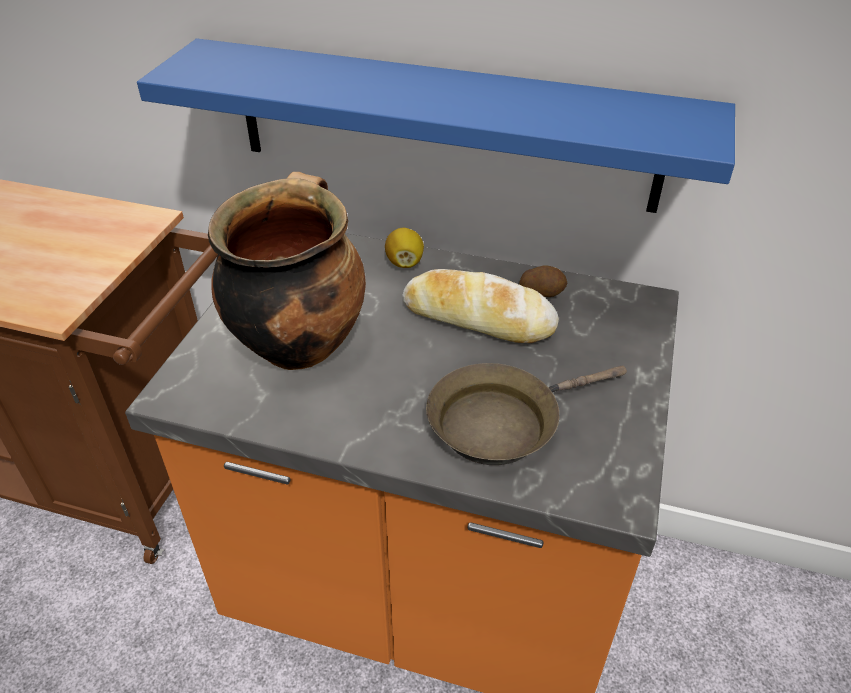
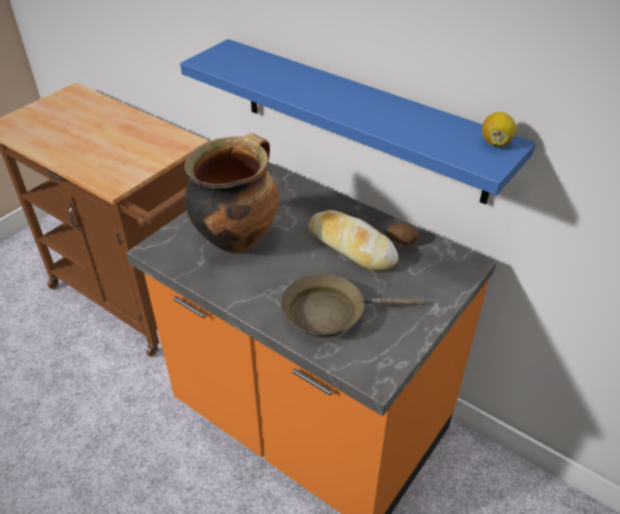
camera: 20 degrees right, 0 degrees up
(404, 262) = (324, 201): lemon -> lemon (495, 142)

